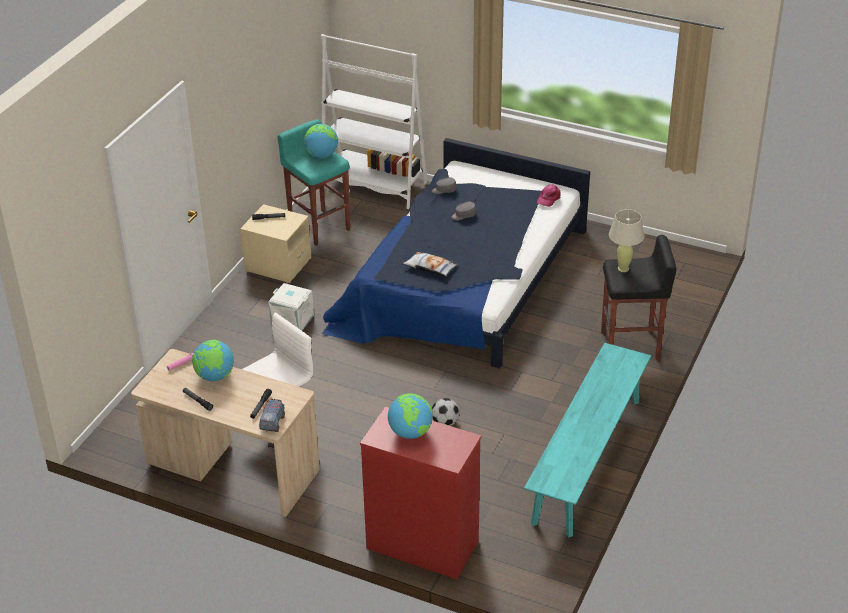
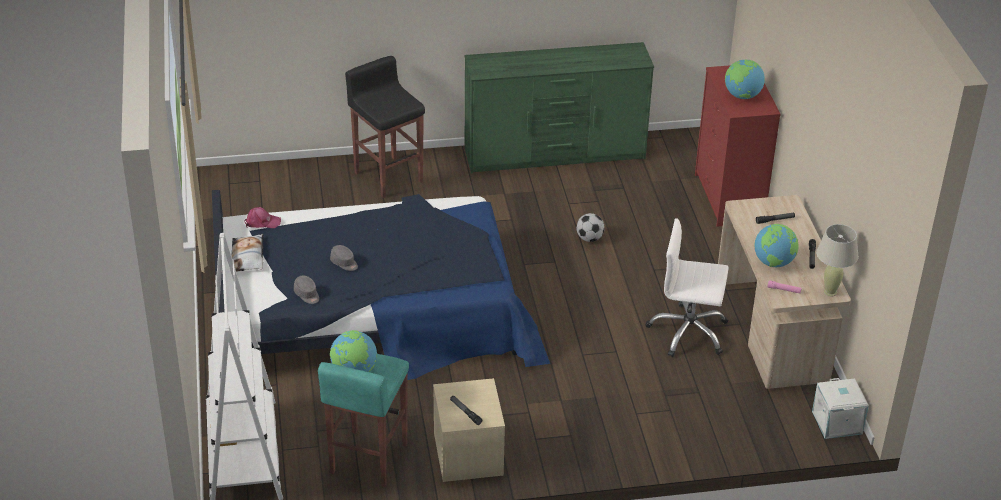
camera: 125 degrees left, 0 degrees up
(272, 423) = (784, 205): toy truck -> none
(291, 321) = (550, 395): white storage box -> white storage box (838, 423)
(430, 267) = (453, 251): pillow -> pillow (248, 257)
(587, 460) = (555, 154): turquoise bench -> green dresser
(623, 268) = (385, 108): beige table lamp -> beige table lamp (830, 292)

